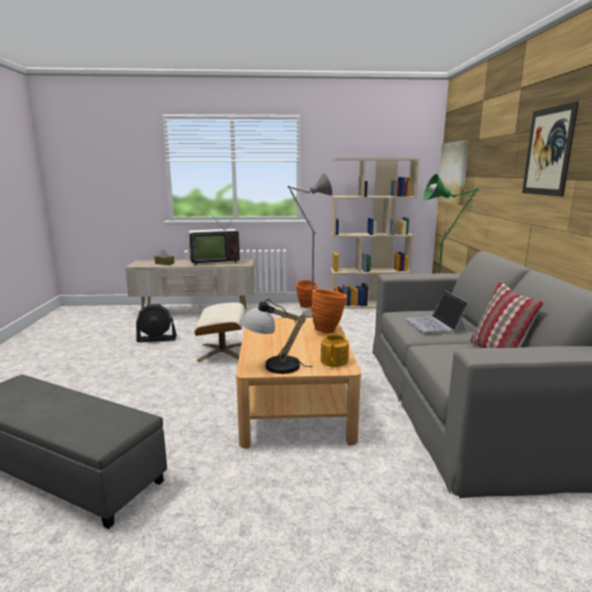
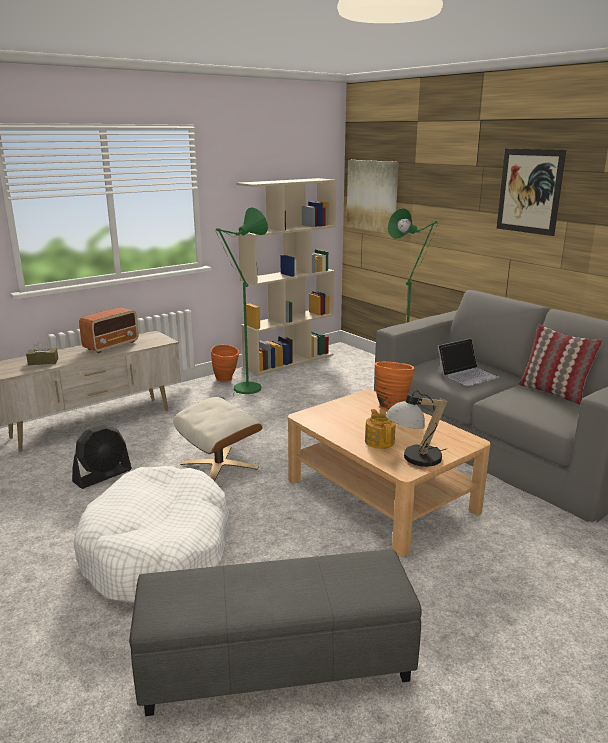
camera: 35 degrees left, 5 degrees up
(117, 385) = (158, 551): none -> white dog bed
(213, 262) = (112, 345): television -> radio
(308, 315) = (244, 390): grey floor lamp -> green floor lamp
(335, 360) = (452, 437): teapot -> teapot (379, 441)
(435, 324) = (467, 374): laptop -> laptop turned 75 degrees counterclockwise

